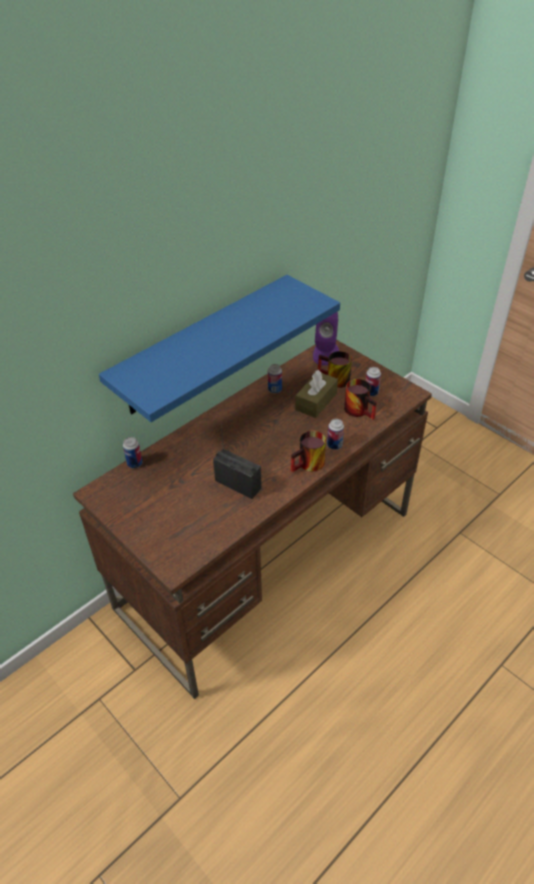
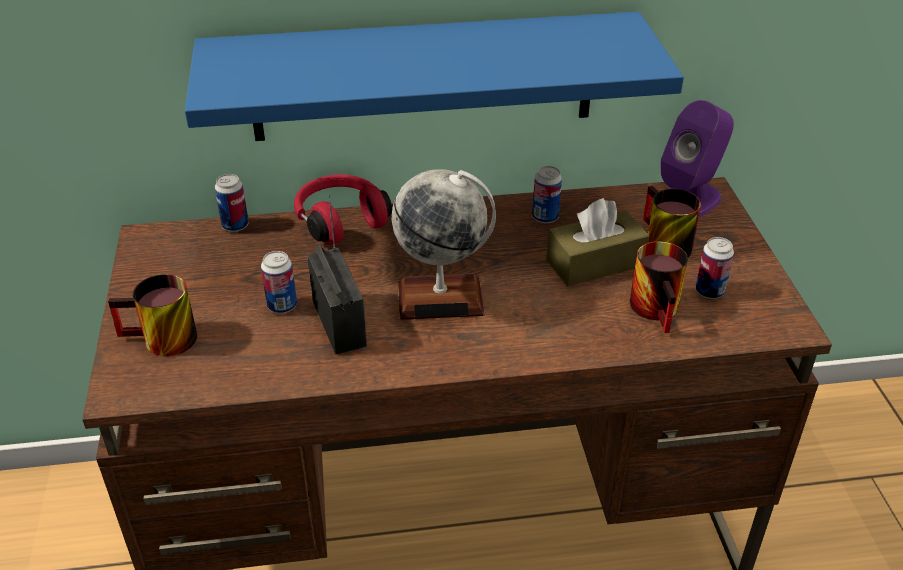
camera: 35 degrees right, 5 degrees down
(184, 436) = (340, 220): none -> red headphones
(269, 450) = (440, 298): none -> globe
(309, 465) = (479, 352): mug -> mug (160, 342)
(334, 445) = (554, 342): can -> can (282, 306)

